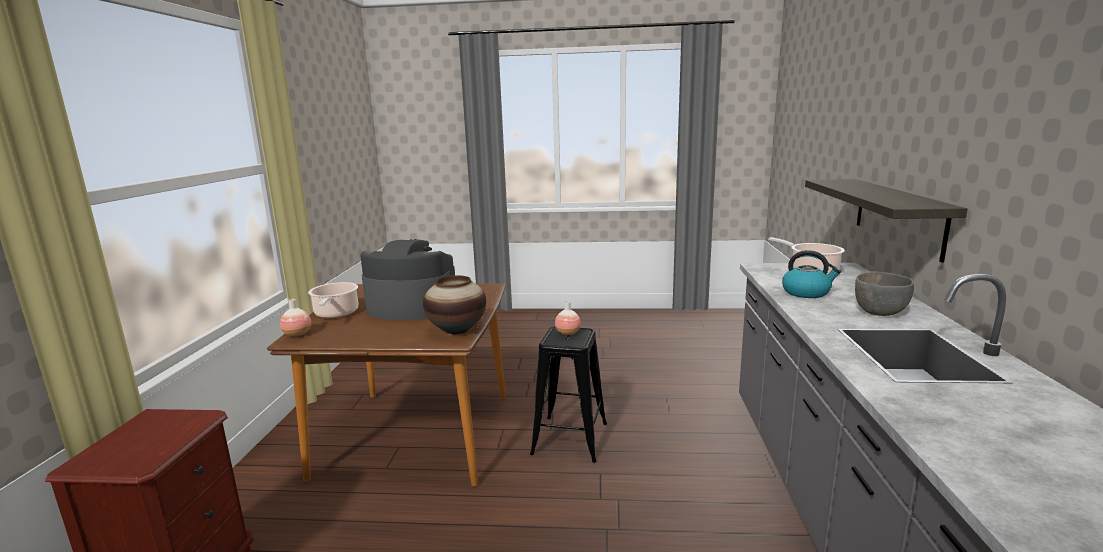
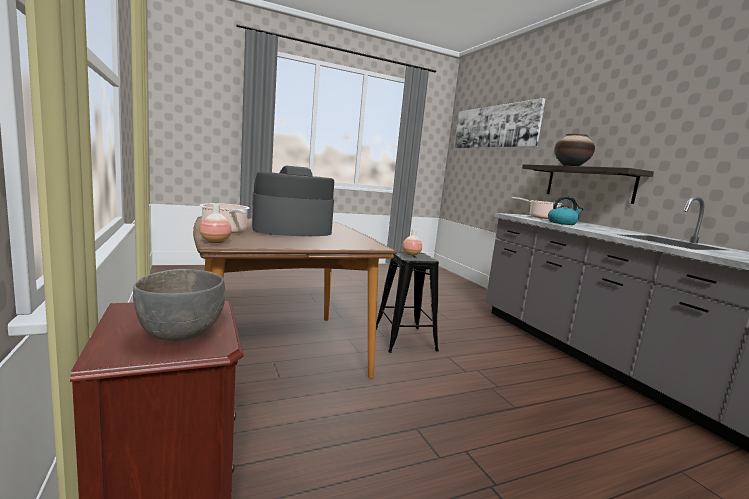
camera: 30 degrees left, 5 degrees down
(457, 330) = (363, 242): vase -> vase (571, 166)
(812, 104) = (494, 127): none -> picture
(880, 312) = (614, 230): grey bowl -> grey bowl (181, 334)

